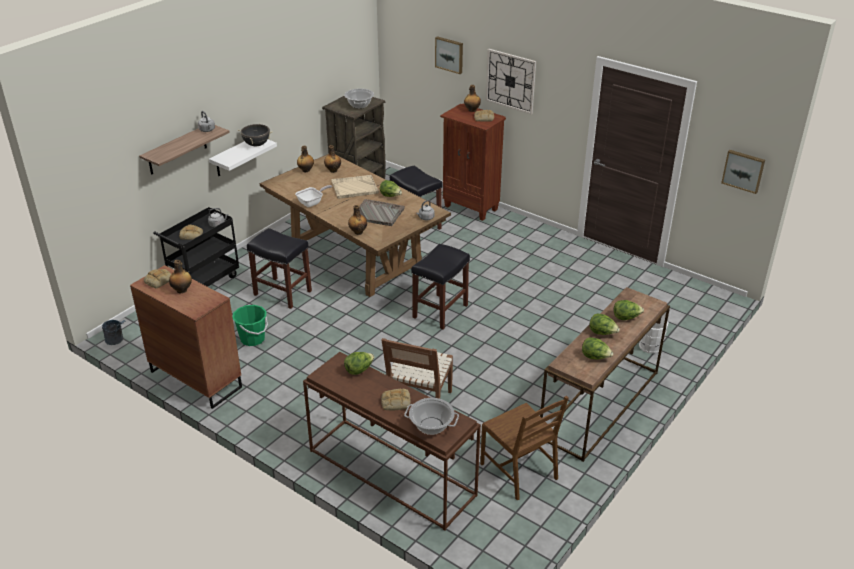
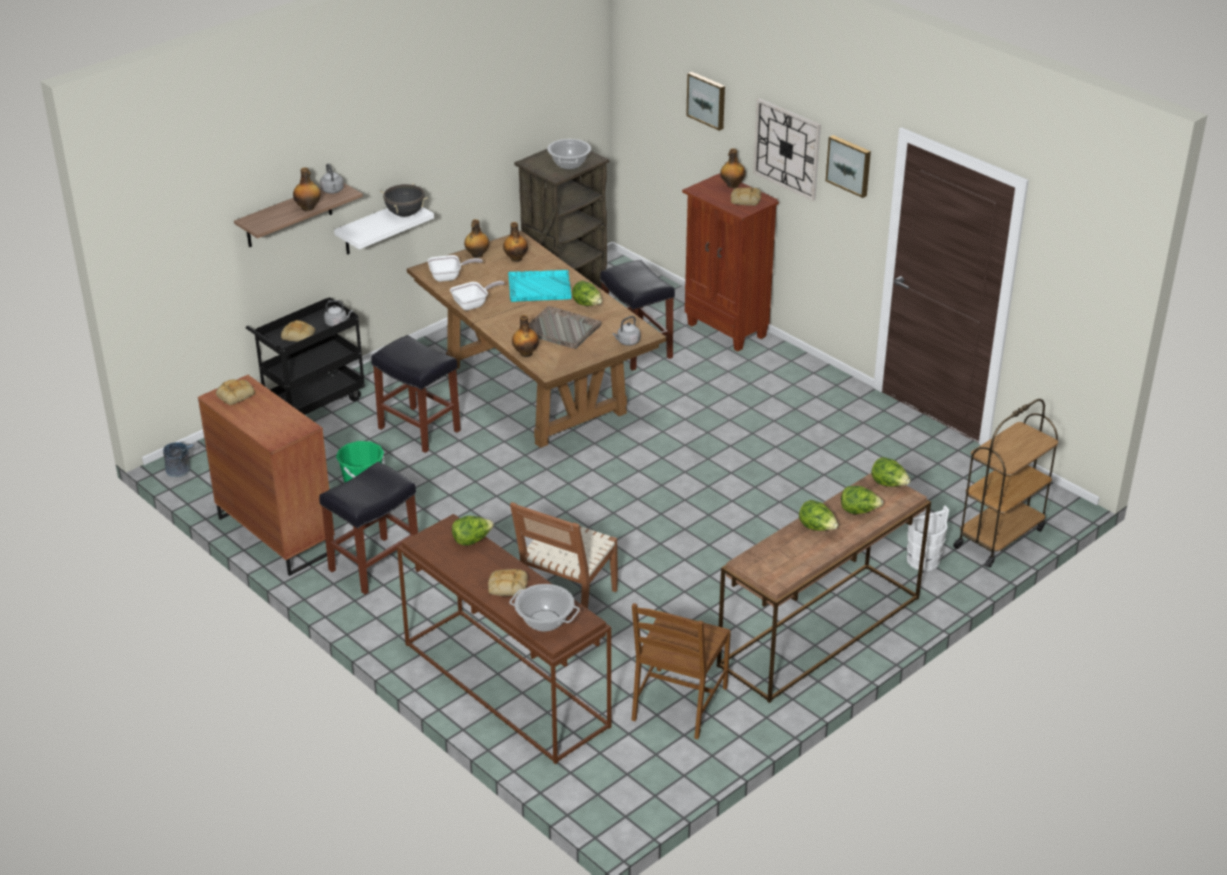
camera: 10 degrees right, 0 degrees up
(182, 290) = (263, 411): bottle -> bottle (308, 208)
(290, 186) = (449, 277): none -> frying pan
(354, 188) = (539, 287): beige tray -> turquoise tray
(440, 312) = (634, 479): black stool -> black stool (374, 566)
(520, 471) = (678, 704): brown chair -> brown chair turned 45 degrees clockwise
(595, 357) = (794, 559): lettuce -> lettuce (889, 484)
(694, 325) = (1000, 538): none -> brown cart
(743, 171) = (1089, 317): picture -> picture (849, 165)

